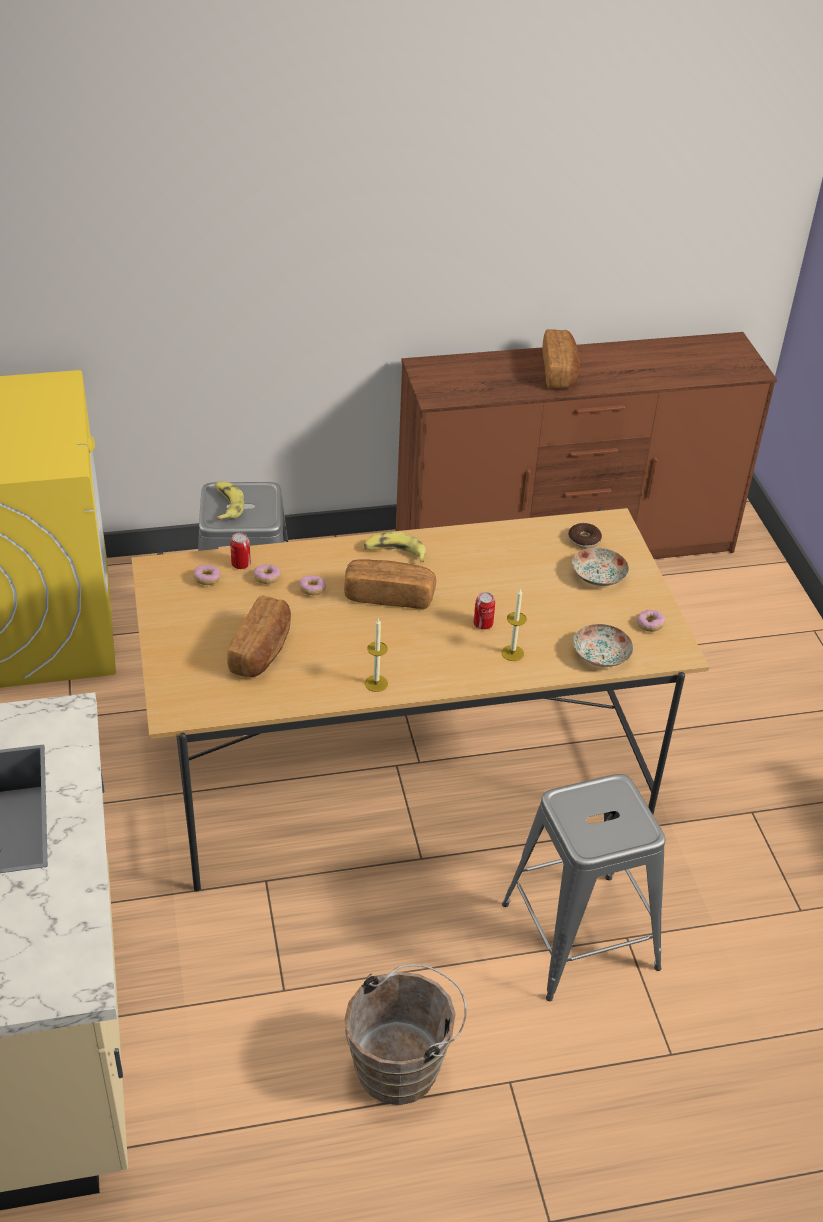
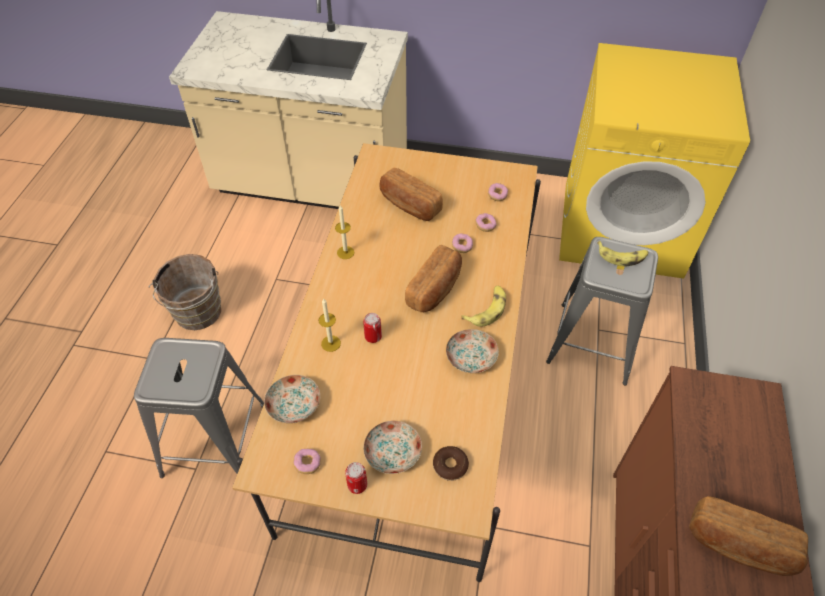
camera: 115 degrees right, 10 degrees up
(241, 564) = (508, 216): can -> can (357, 485)
(462, 551) = (471, 357): none -> plate

